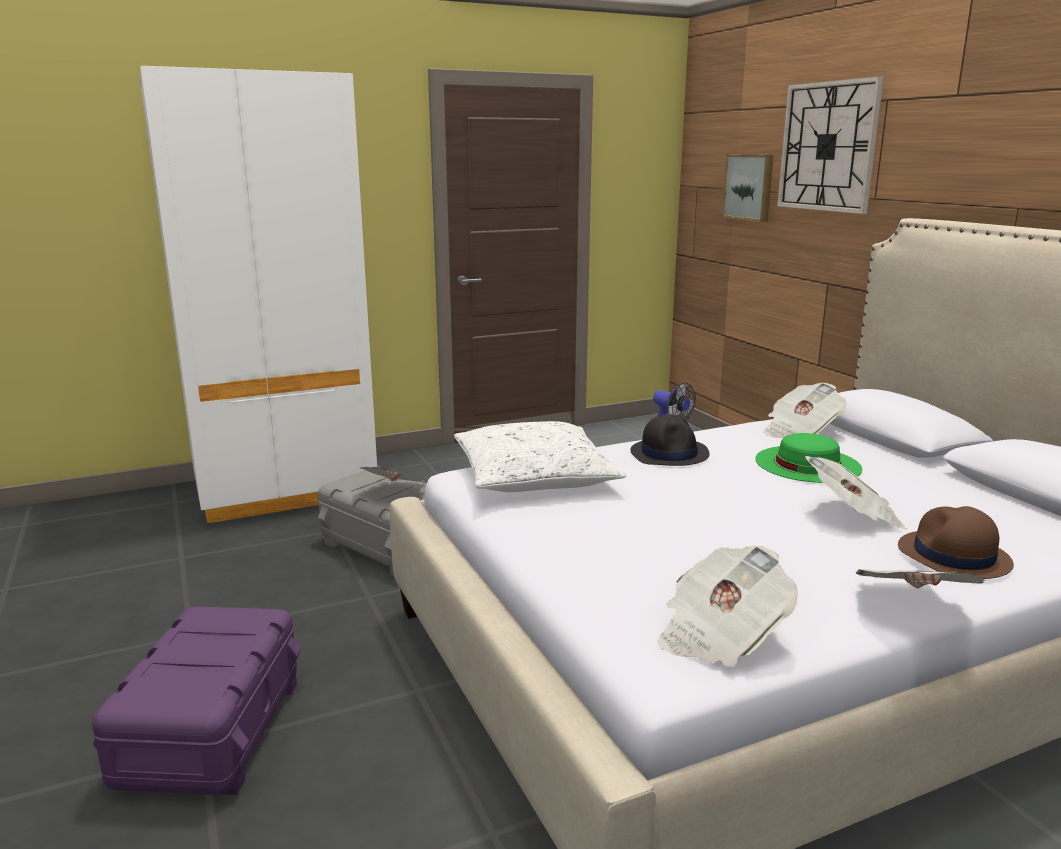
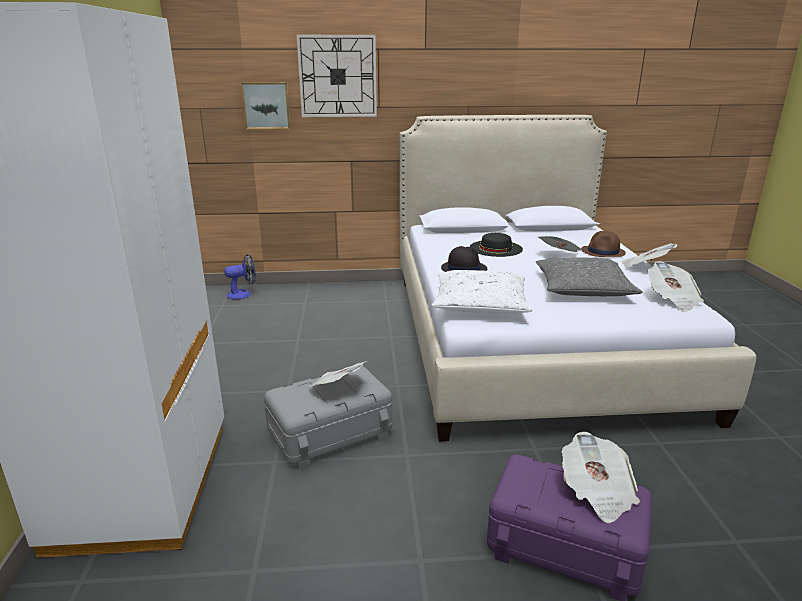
camera: 70 degrees left, 5 degrees up
(686, 543) = (583, 288): none -> grey pillow
(800, 431) = (447, 240): newspaper -> newspaper (597, 493)
(807, 464) = (495, 248): green hat -> black hat

